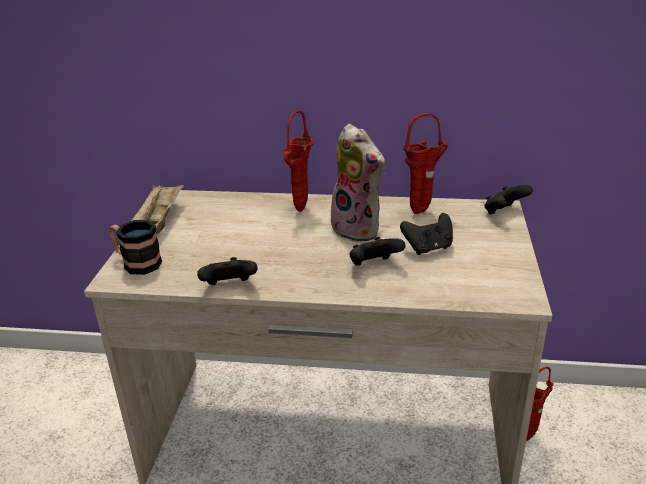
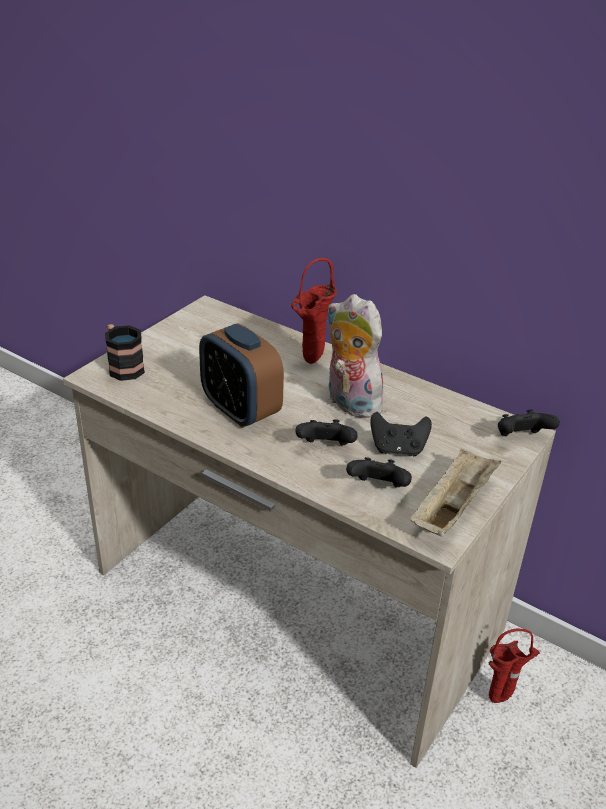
camera: 25 degrees right, 5 degrees up
(158, 223) = (172, 331): beige tray -> beige tray (452, 507)
(229, 287) = (178, 419): black game controller -> black game controller (378, 488)
(277, 262) = (240, 410): none -> alarm clock
(359, 229) = (349, 403): plush toy -> plush toy turned 150 degrees clockwise
(422, 212) = (432, 406): red vase -> none

